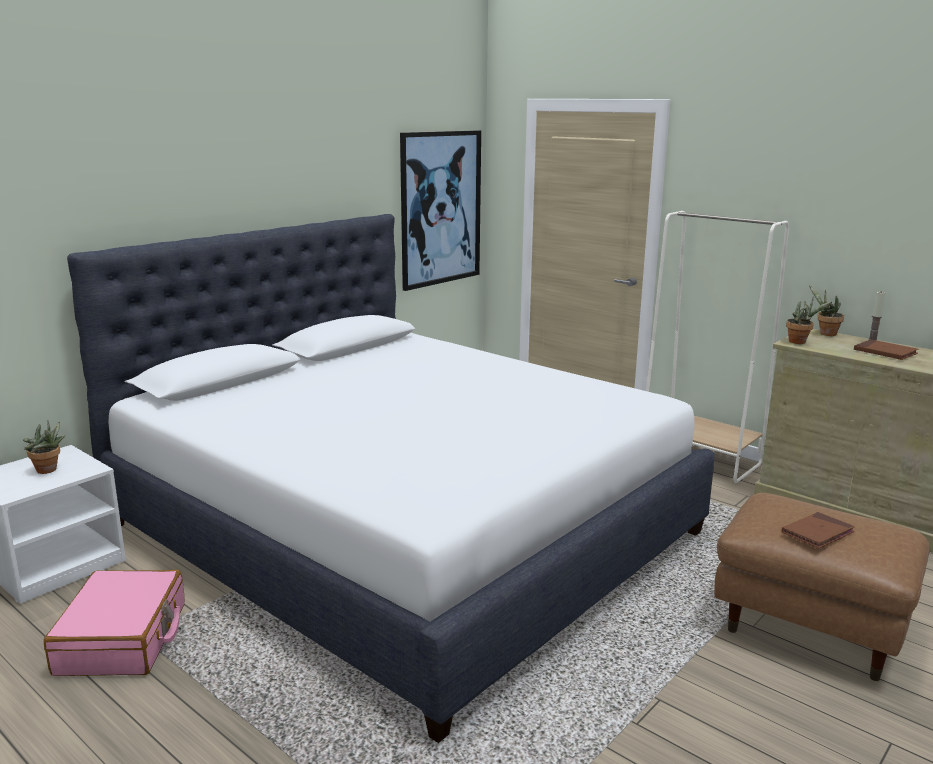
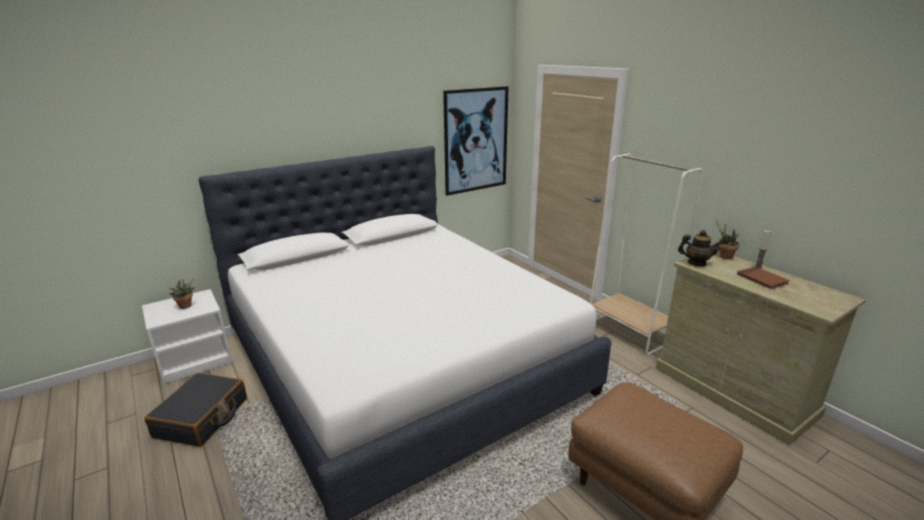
camera: 15 degrees right, 5 degrees up
(123, 639) = (202, 418): pink suitcase -> black suitcase
(800, 342) = (696, 263): potted plant -> teapot
(817, 533) = (646, 430): brown book -> none

